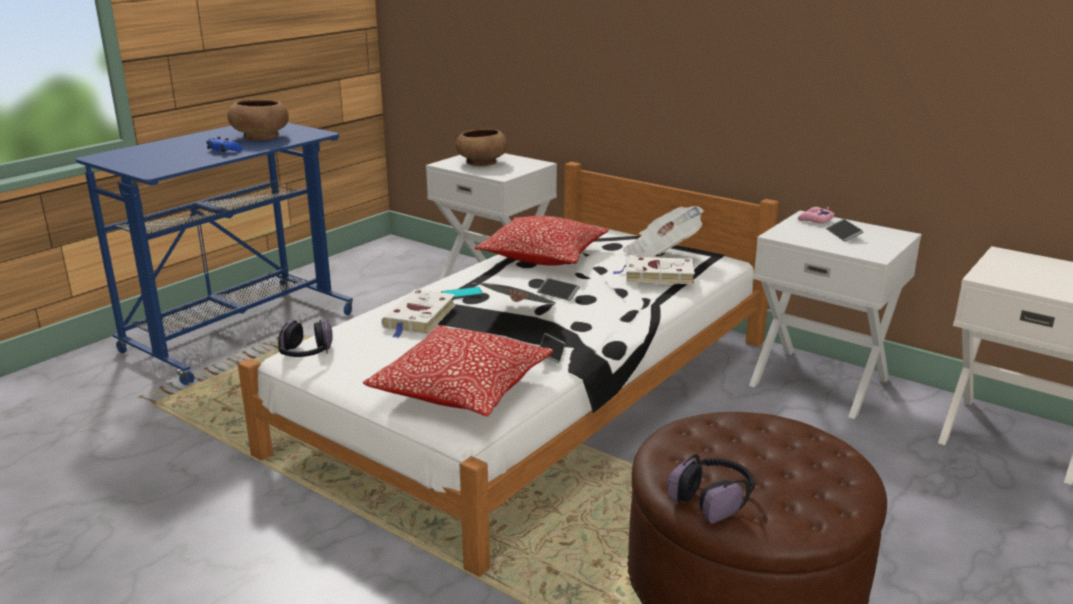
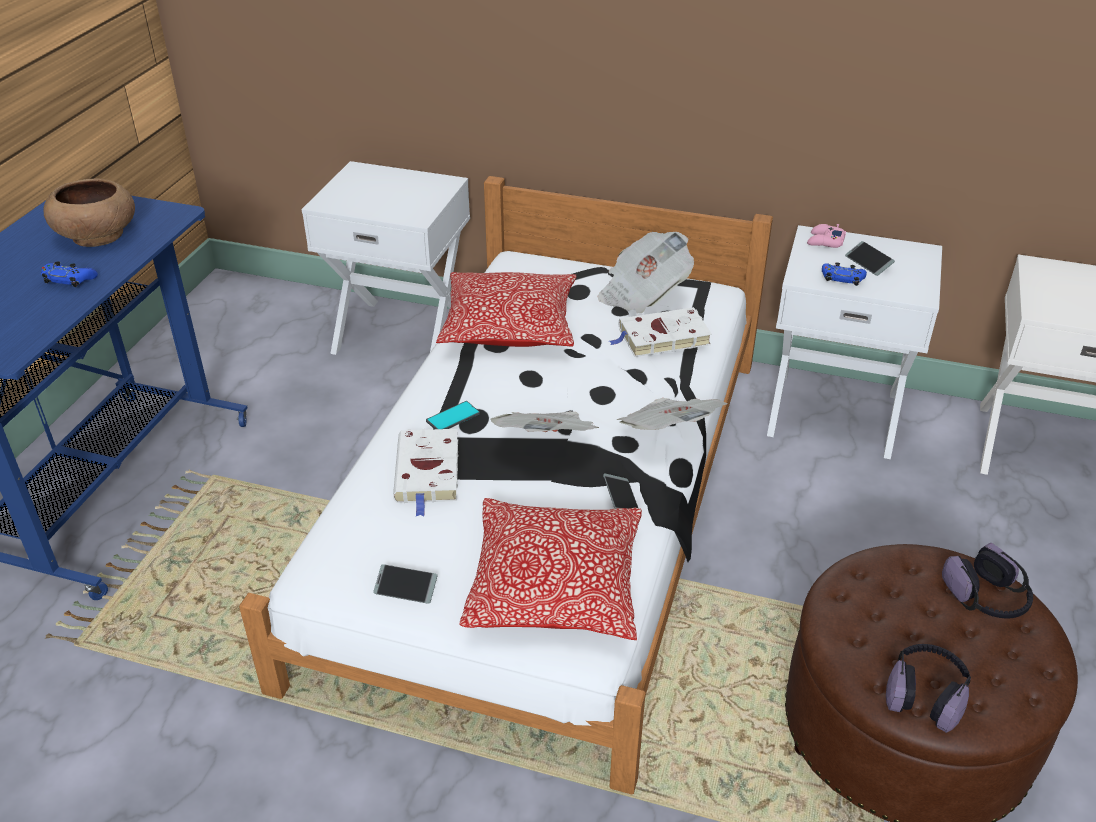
camera: 20 degrees left, 15 degrees up
(305, 354) = (327, 573): headphones -> headphones (986, 598)
(481, 163) = (372, 193): brown bowl -> none
(558, 293) = (567, 393): phone -> phone (406, 588)
(619, 325) = (668, 434): none -> newspaper
(812, 239) = (842, 279): none -> blue game controller

